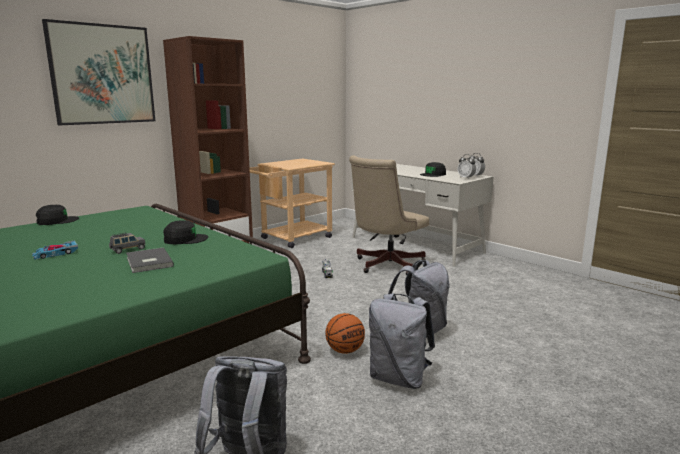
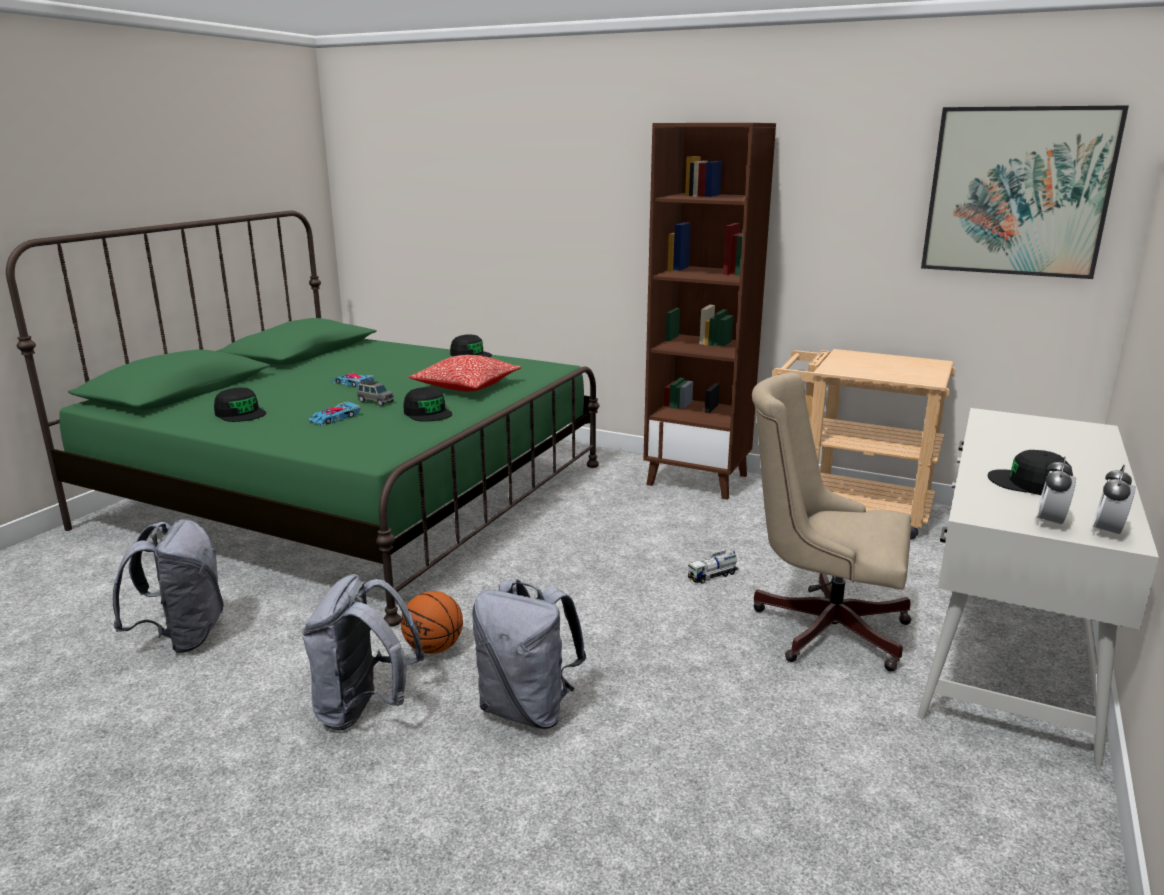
camera: 70 degrees right, 5 degrees up
(63, 293) = (240, 413): none -> black cap
(102, 74) = (597, 177): picture -> picture (1017, 192)
(141, 227) = (466, 386): none -> pillow
(148, 262) = (334, 418): grey book -> toy car

